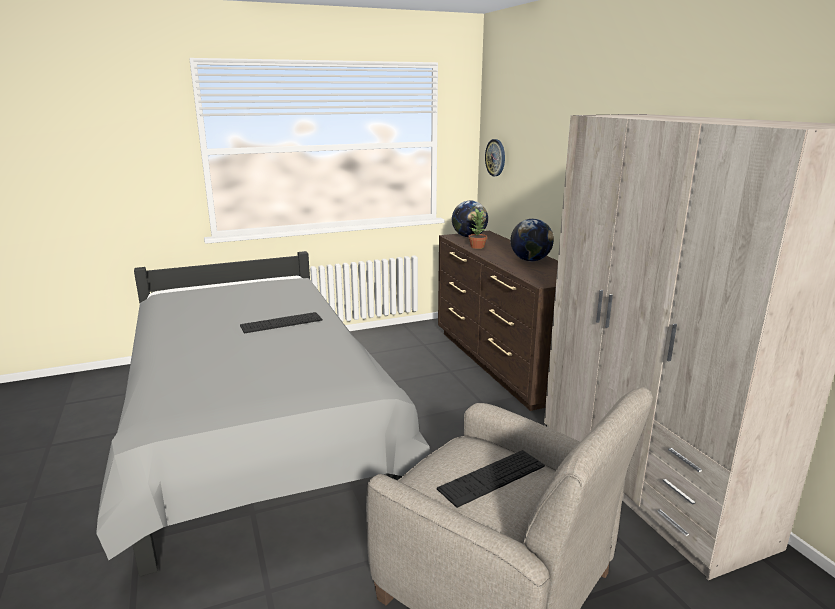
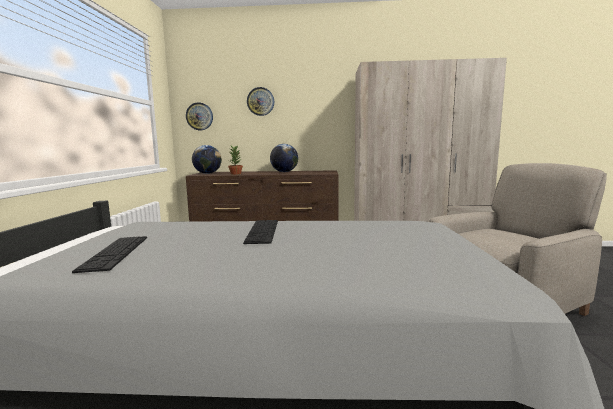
camera: 65 degrees left, 10 degrees down
(492, 477) = (501, 234): keyboard -> keyboard (115, 252)
(543, 146) = (260, 101): none -> wall clock

